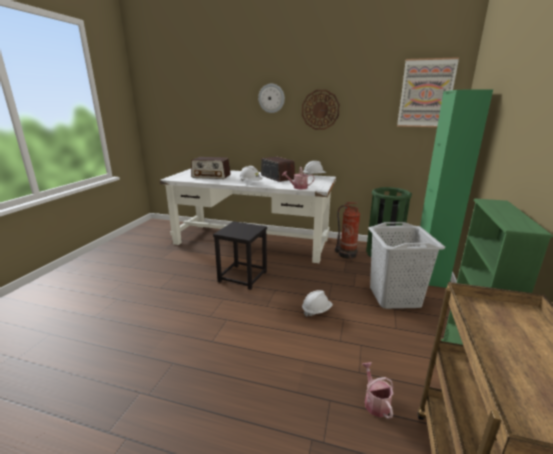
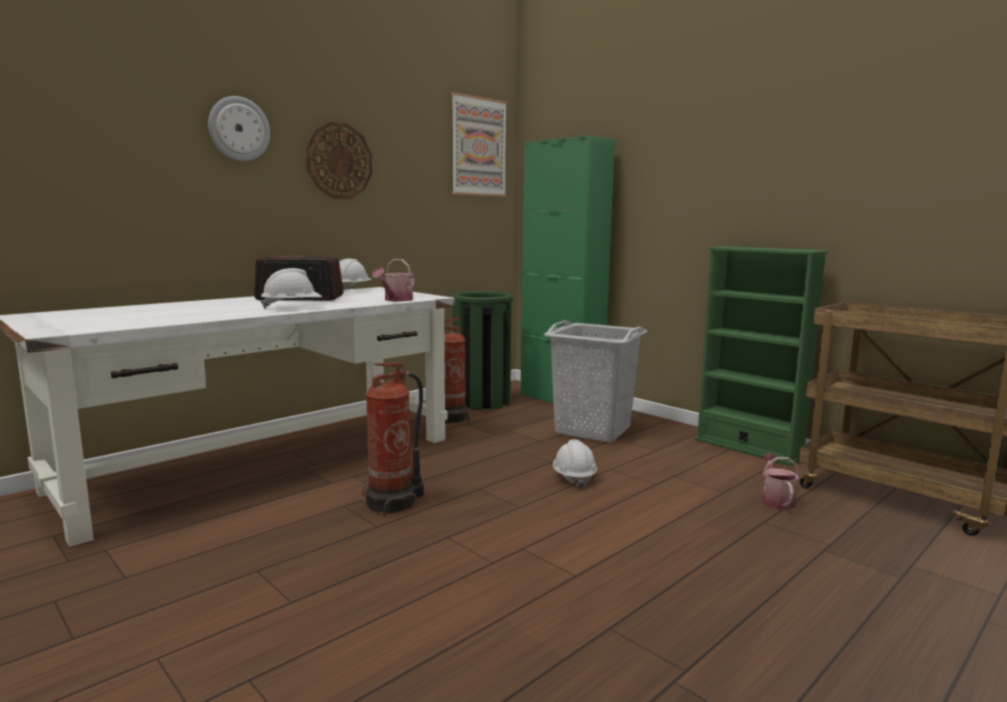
camera: 60 degrees left, 10 degrees down
(211, 176) = (153, 314): radio -> none
(242, 277) = (393, 503): black stool -> fire extinguisher
(375, 402) = (776, 500): watering can -> watering can turned 75 degrees clockwise

